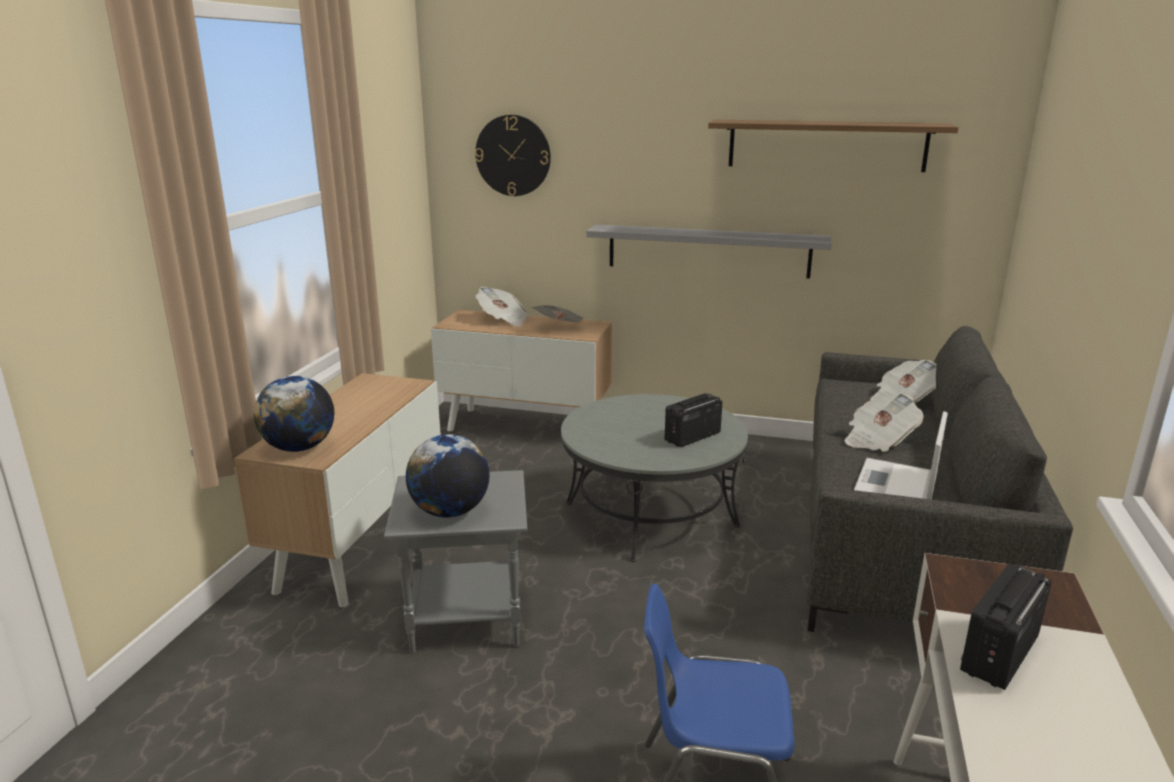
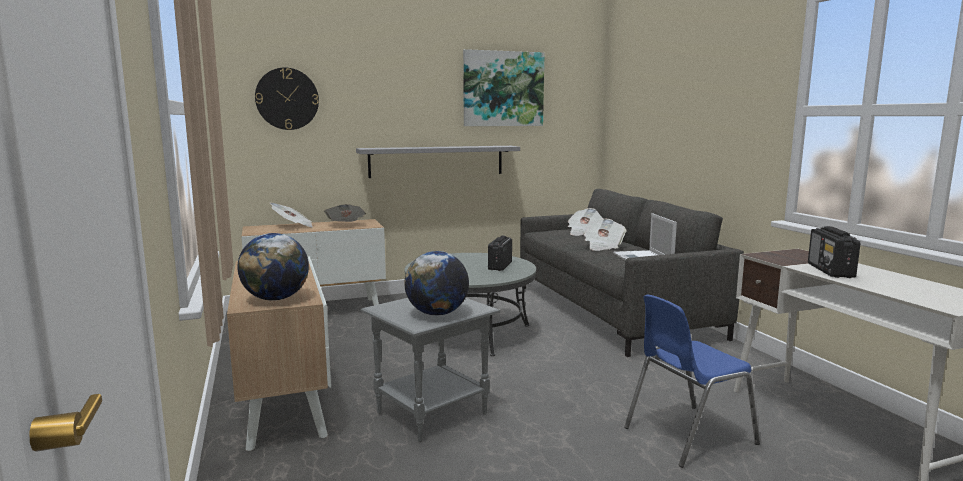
camera: 35 degrees left, 10 degrees down
(826, 145) = (503, 89): shelf -> picture

